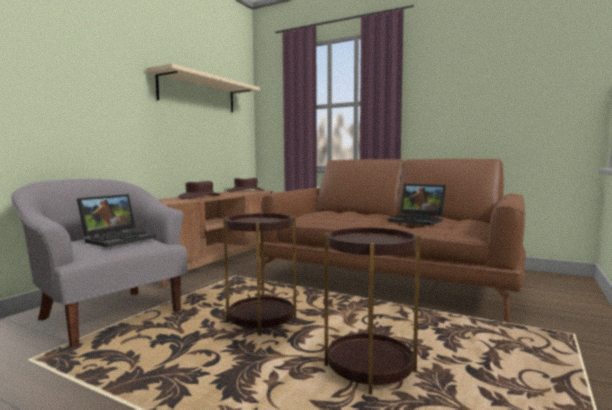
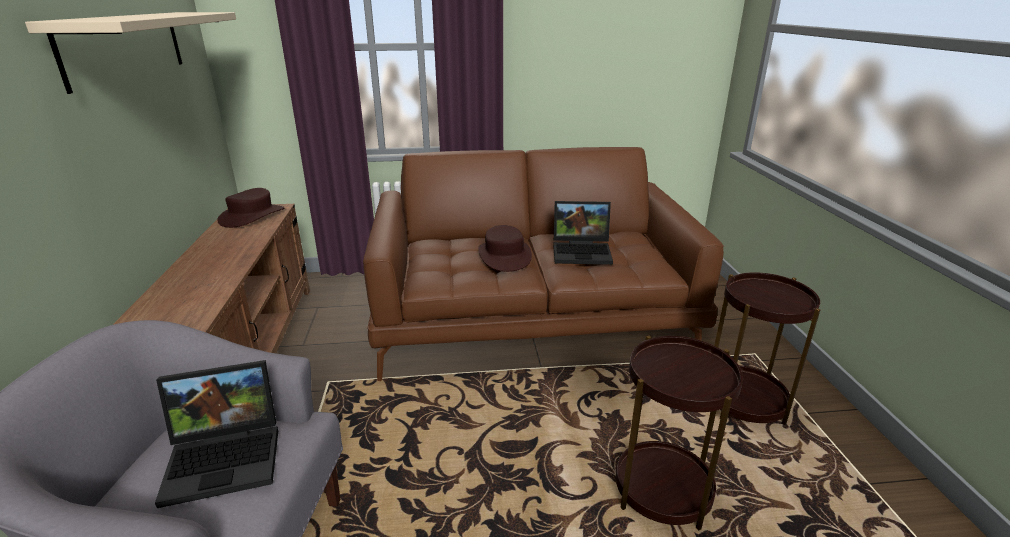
camera: 35 degrees left, 20 degrees up
(119, 239) = (227, 456): laptop -> laptop turned 75 degrees clockwise
(199, 197) = (214, 269): brown hat -> brown hat (504, 256)
(261, 321) = (474, 466): brown side table -> brown side table (744, 402)

